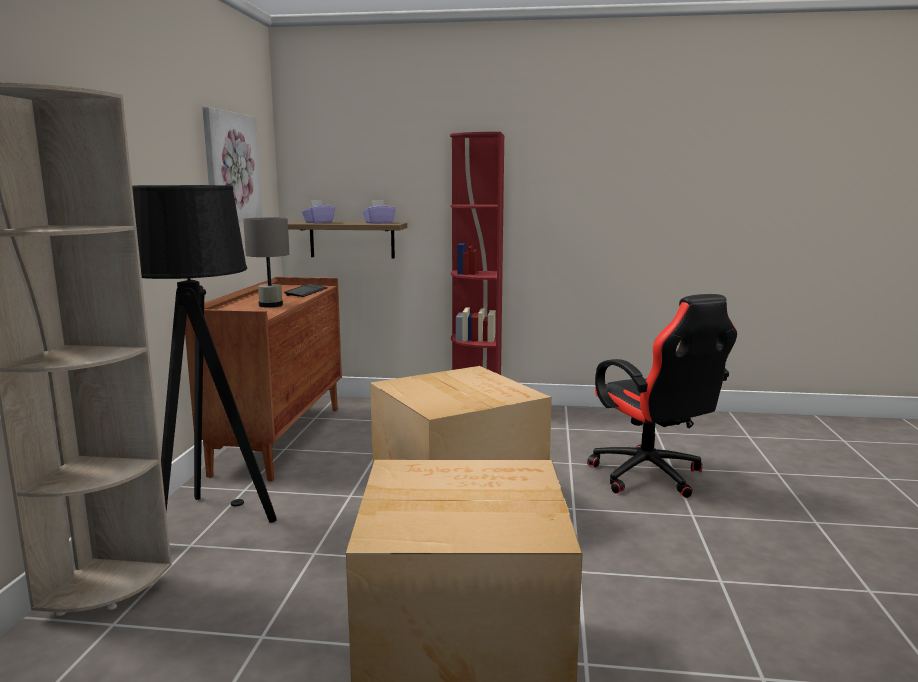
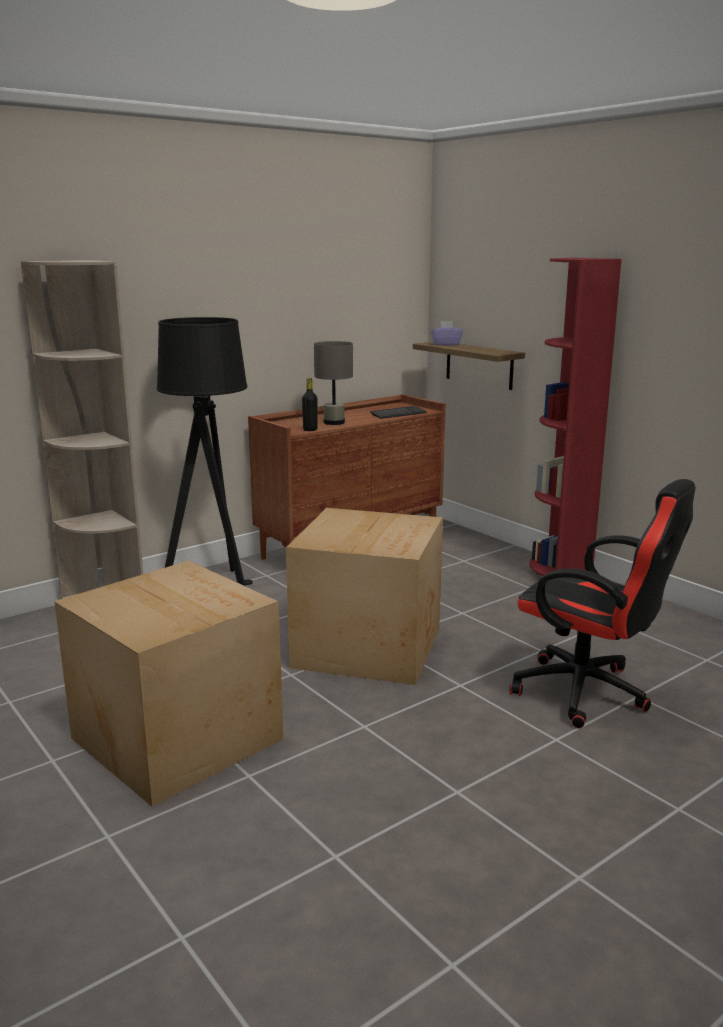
camera: 45 degrees right, 5 degrees up
(230, 167) = (343, 290): picture -> none
(268, 313) = (310, 430): none -> black bottle
(379, 223) = (493, 350): purple tissue box -> none
(651, 479) = (590, 696): black office chair -> black office chair turned 75 degrees counterclockwise

